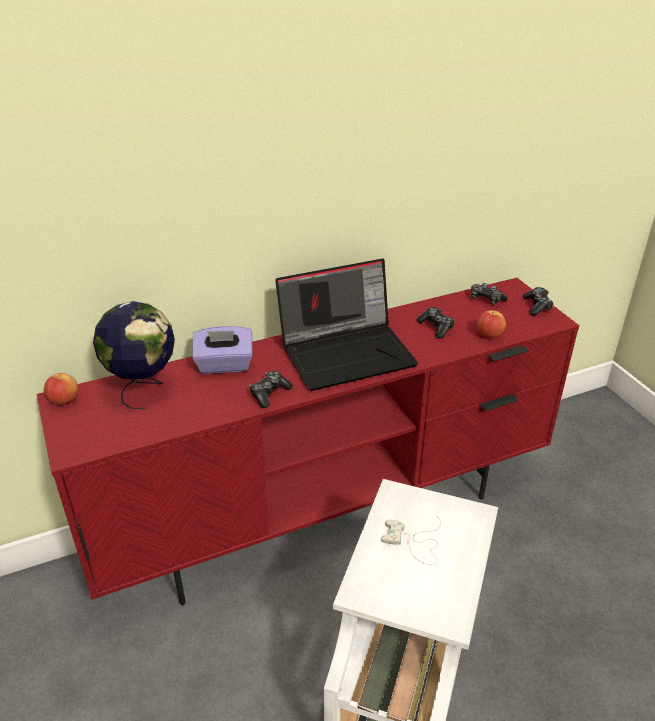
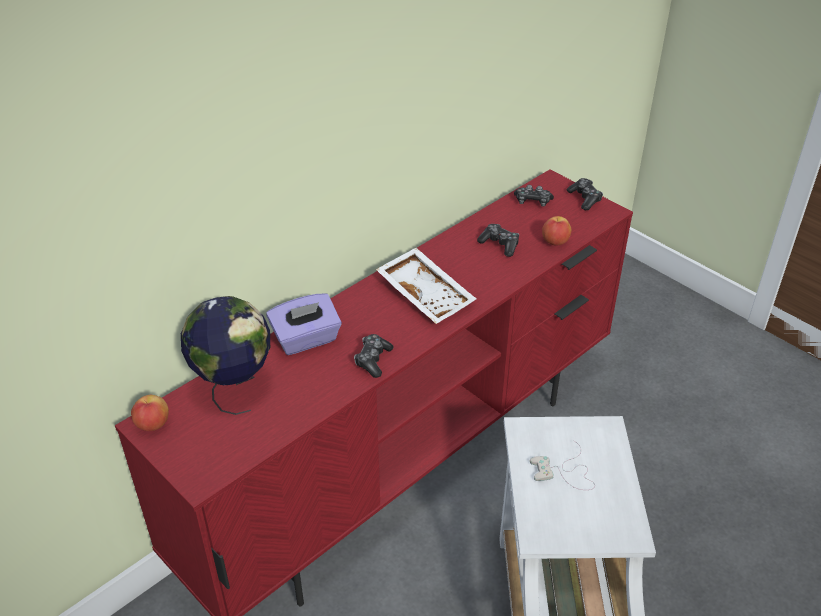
camera: 20 degrees left, 5 degrees up
(347, 352) = (427, 294): laptop -> white tray

